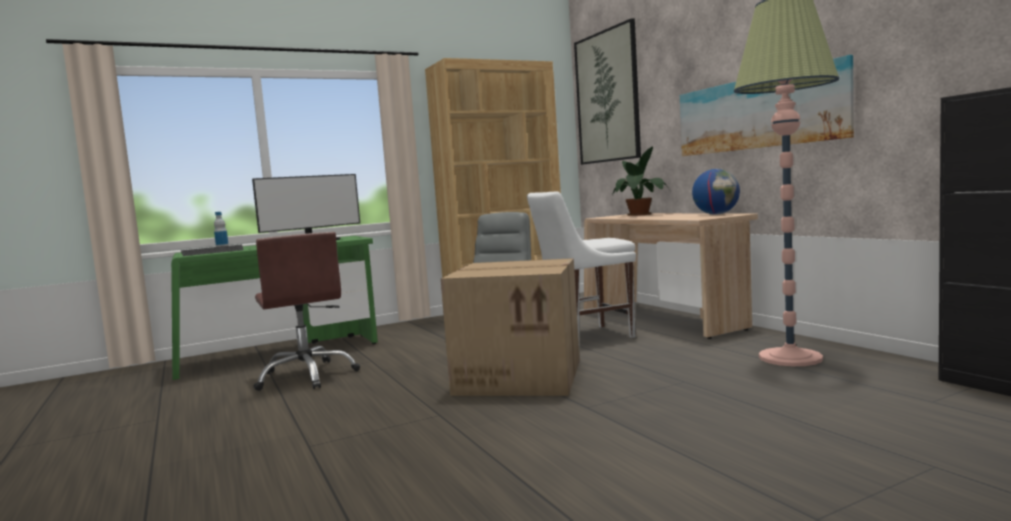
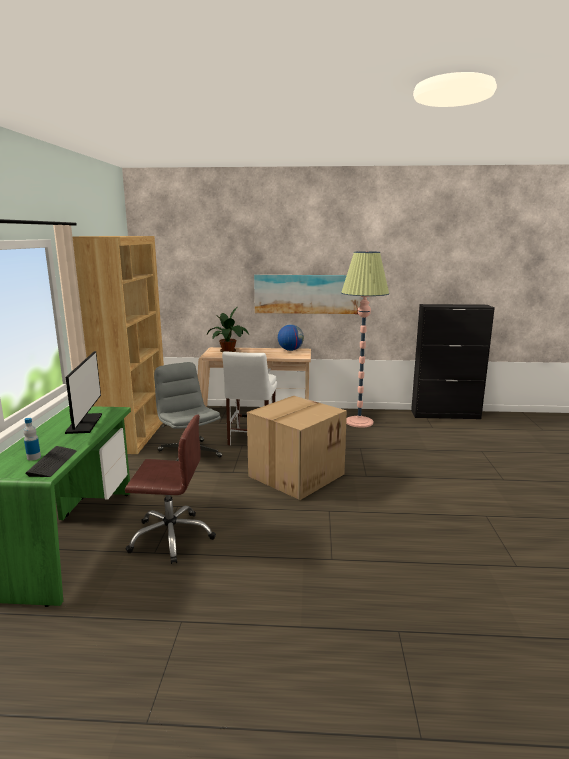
camera: 60 degrees left, 10 degrees up
(607, 97) = (175, 262): picture -> none

